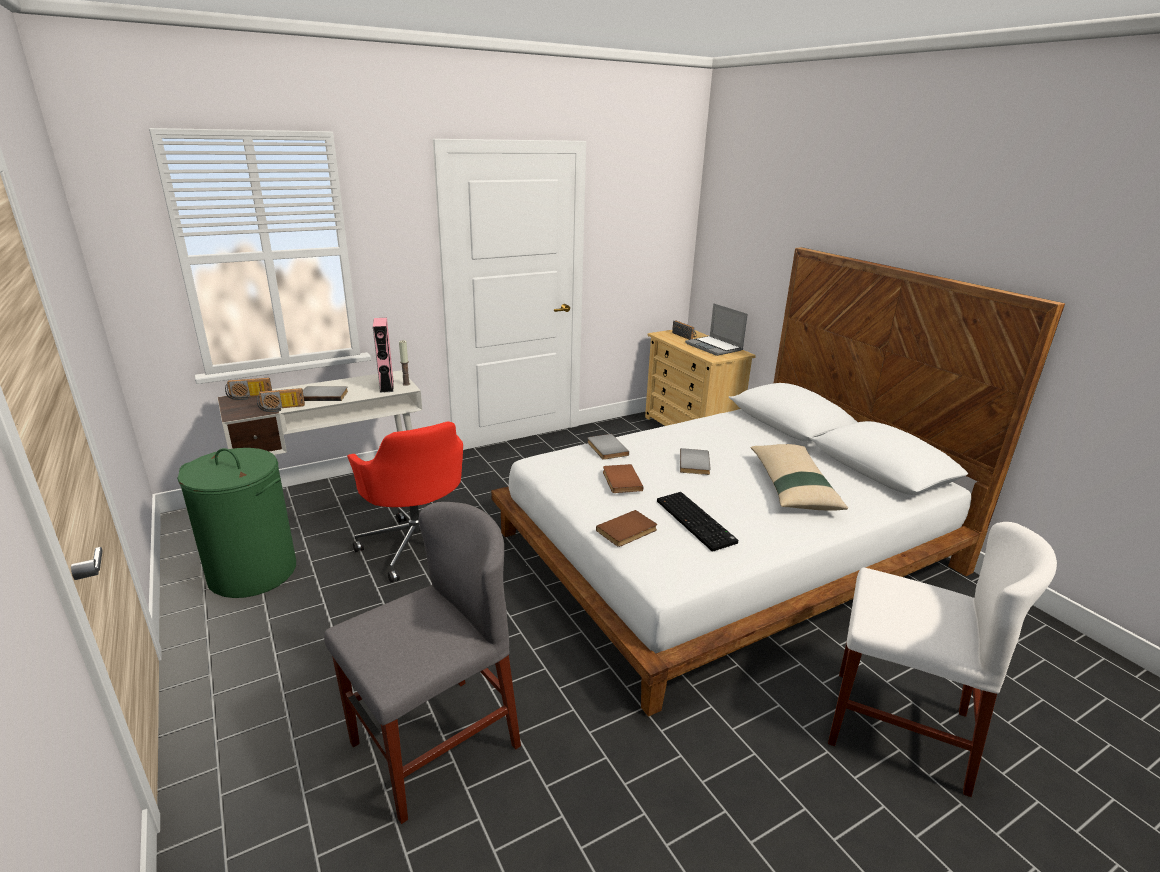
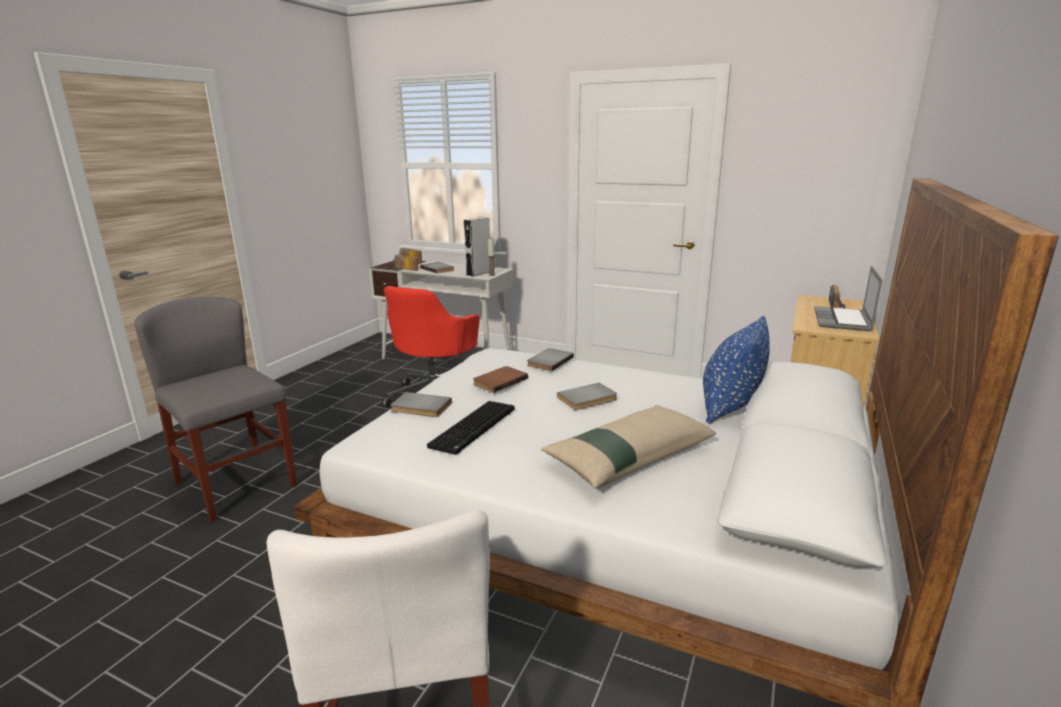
camera: 55 degrees right, 5 degrees down
(252, 573) = (351, 371): green laundry basket -> none
(386, 386) = (478, 273): pink speaker -> grey speaker
(435, 744) = (236, 484): grey chair -> grey chair turned 150 degrees counterclockwise
(628, 531) = (420, 407): brown book -> grey book
(753, 431) = (730, 407): none -> blue pillow

